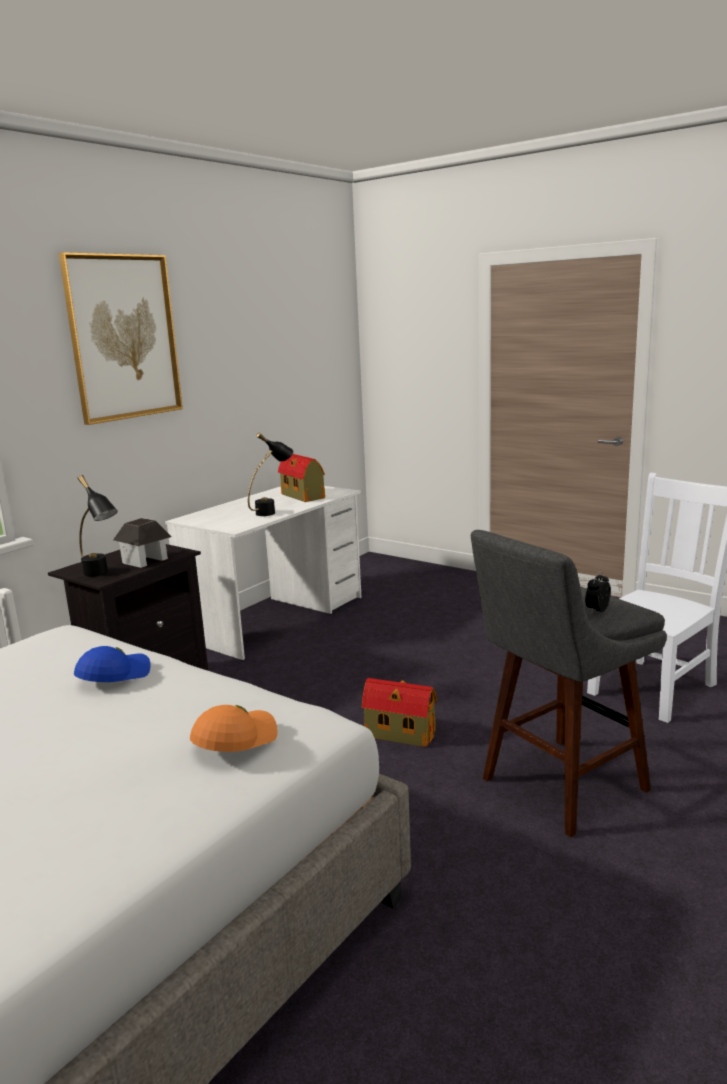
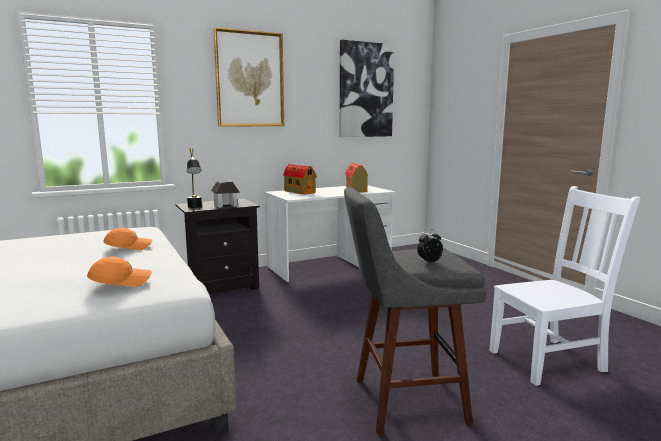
camera: 25 degrees right, 5 degrees down
(113, 676) = (129, 247): blue cap -> orange cap
(272, 511) = (326, 194): black table lamp -> none
(282, 335) = (366, 90): none -> picture
(398, 733) = (332, 340): toy house -> toy house (299, 192)

